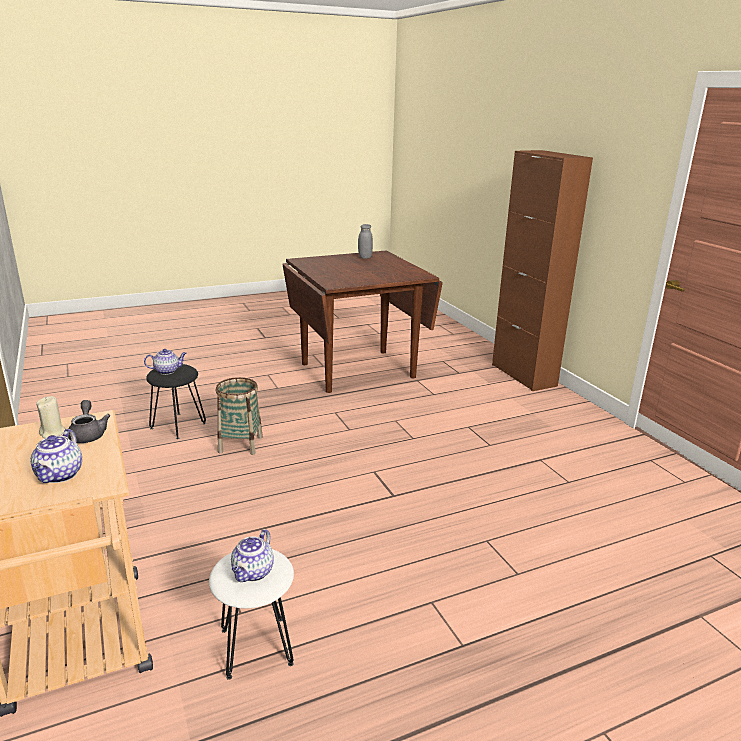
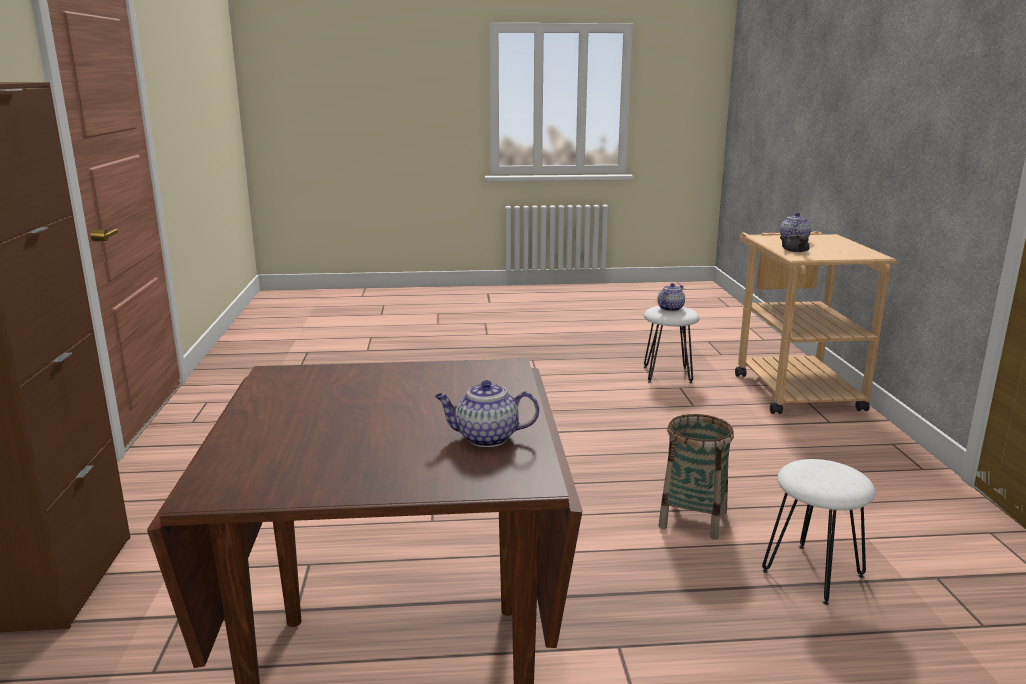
camera: 160 degrees left, 5 degrees down
(53, 432) = (824, 253): beige candle -> none
(167, 371) = (834, 474): teapot -> teapot (485, 438)
(177, 425) = (813, 574): black stool -> white stool
(365, 257) = (302, 469): grey jar -> none

